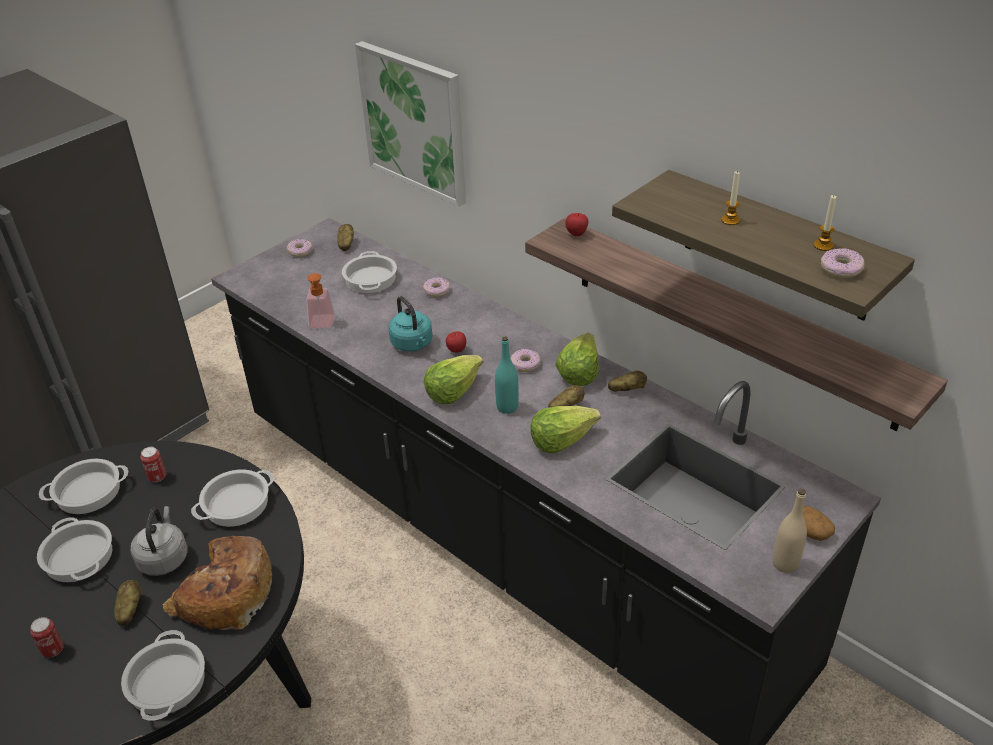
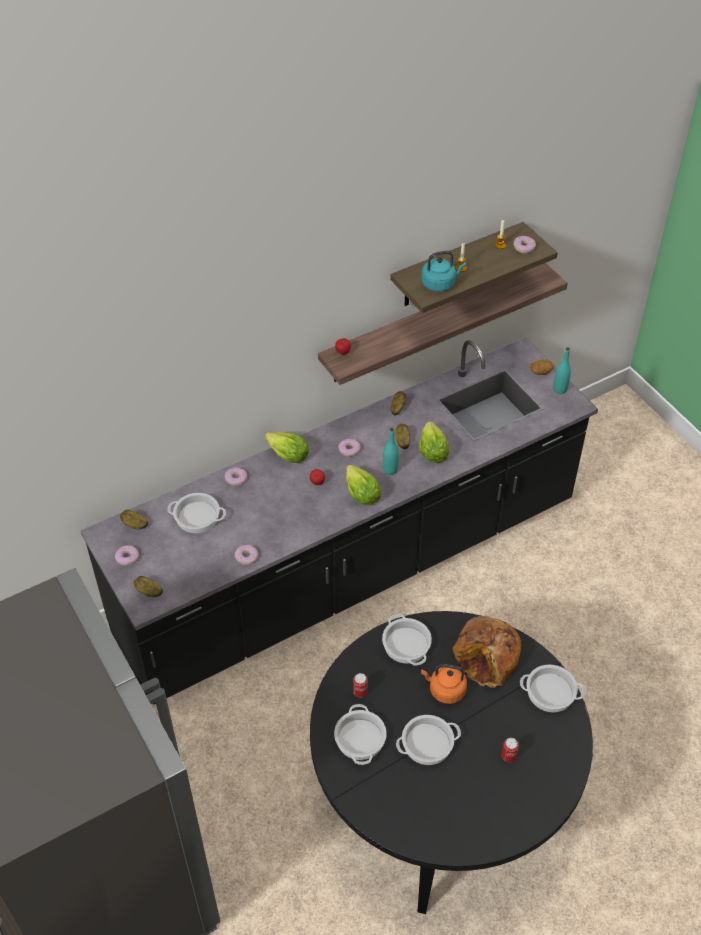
camera: 75 degrees left, 10 degrees up
(129, 610) = (486, 712): potato -> potato (149, 592)
(164, 558) = (445, 690): grey kettle -> orange kettle
(321, 325) = (246, 557): soap dispenser -> donut
(413, 344) = (298, 505): turquoise kettle -> turquoise kettle (440, 284)
(414, 122) = (176, 389): picture -> none
(578, 372) = (369, 426): lettuce -> lettuce (287, 455)
(785, 564) = (560, 389): beige bottle -> turquoise bottle

